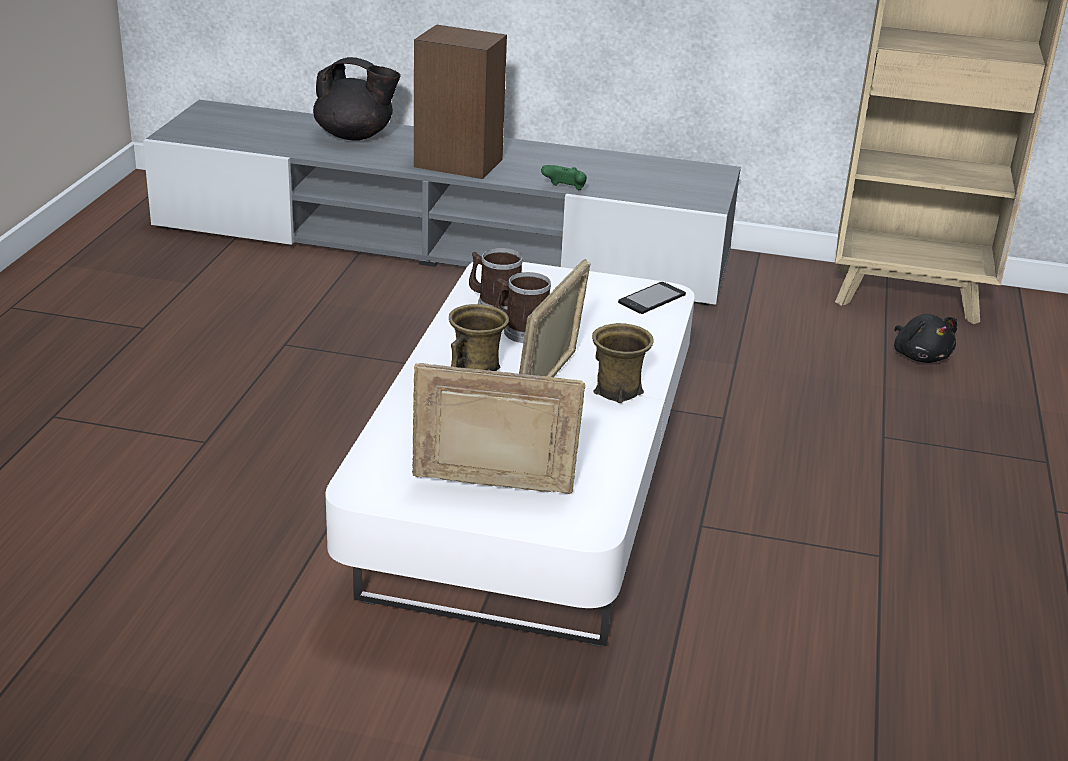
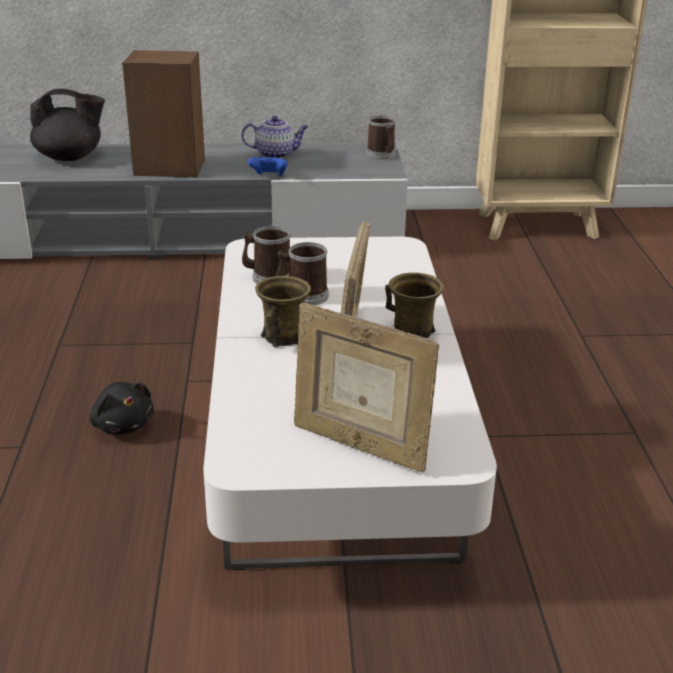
camera: 15 degrees left, 0 degrees up
(493, 492) = (359, 445): picture frame -> picture frame turned 135 degrees counterclockwise
(565, 190) = (269, 177): green game controller -> blue game controller
(588, 163) = (276, 154): none -> teapot
(652, 299) = (393, 252): phone -> none
(714, 182) = (382, 155): none -> mug
(920, 356) = (572, 269): black plush toy -> black plush toy (123, 424)

